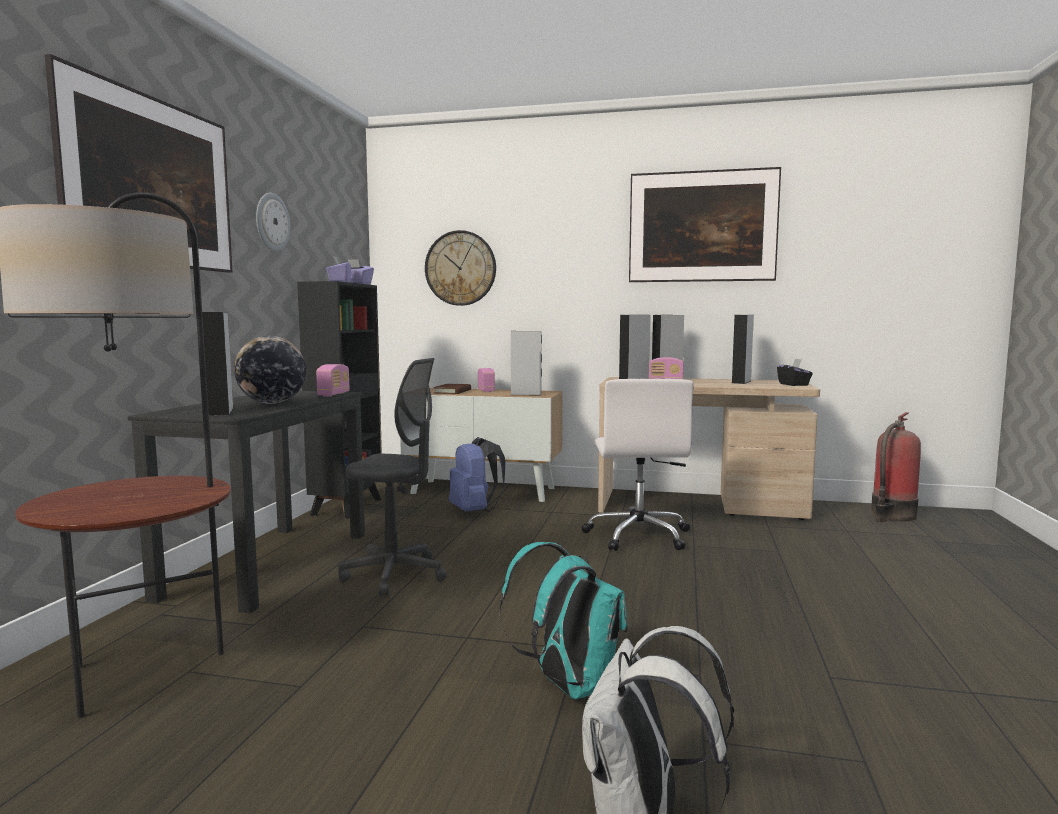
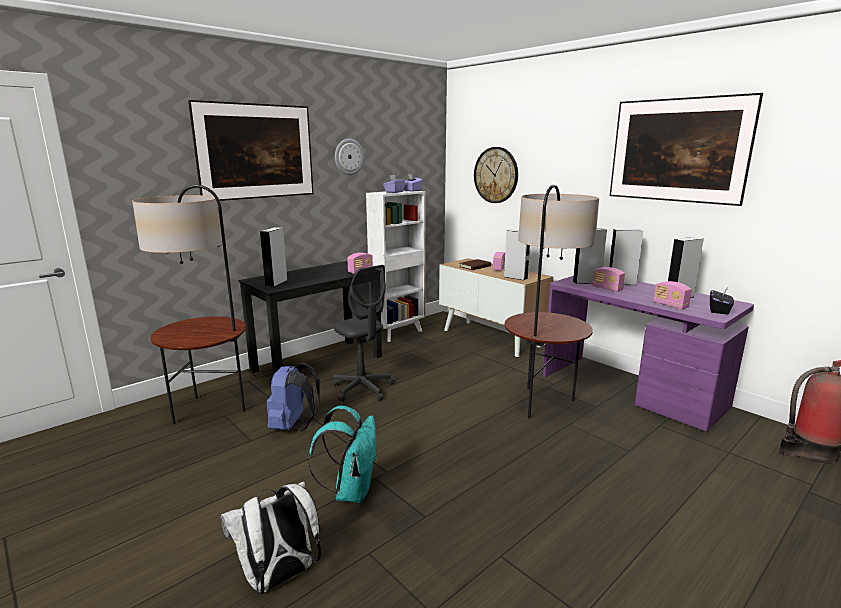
camera: 35 degrees right, 10 degrees up
(272, 403) = (314, 277): globe -> none
(348, 506) = (398, 332): black bookcase -> white bookcase
(475, 511) = (463, 354): blue backpack -> blue backpack (293, 426)
(638, 535) = (541, 404): white office chair -> floor lamp
(700, 505) = (631, 391): beige desk -> purple desk
(750, 386) = (670, 305): none -> radio

